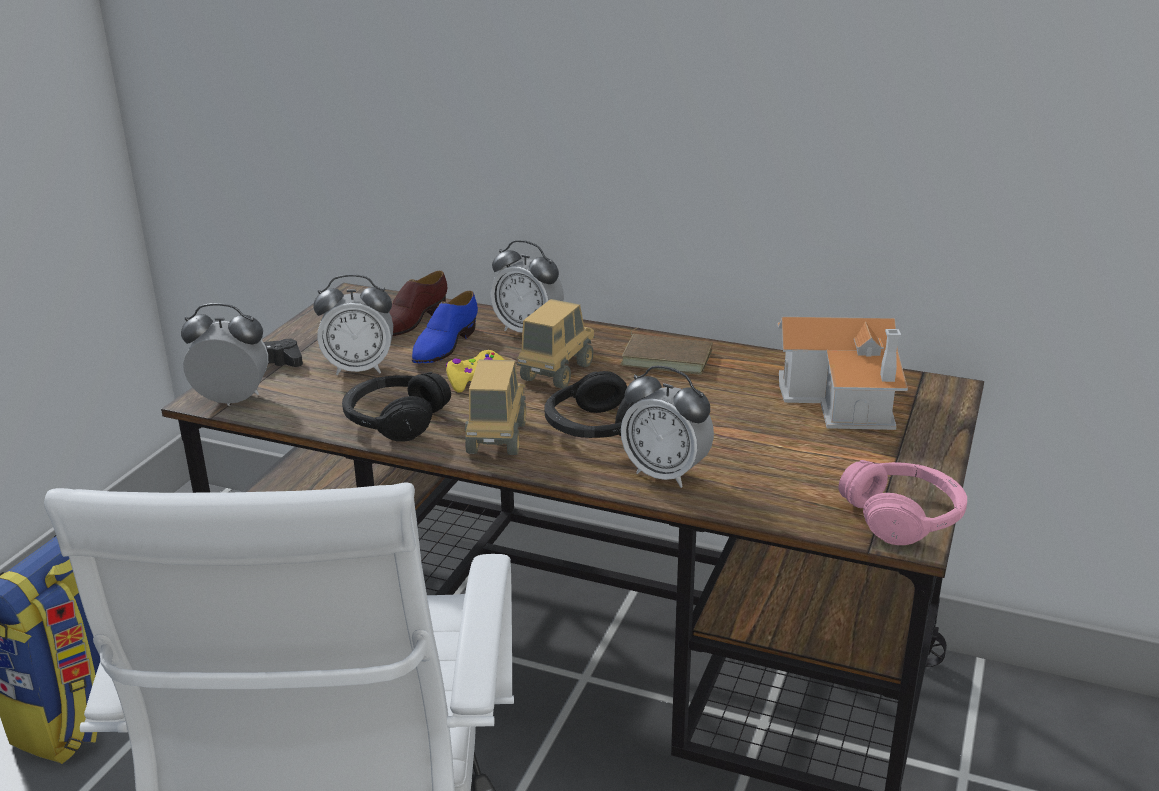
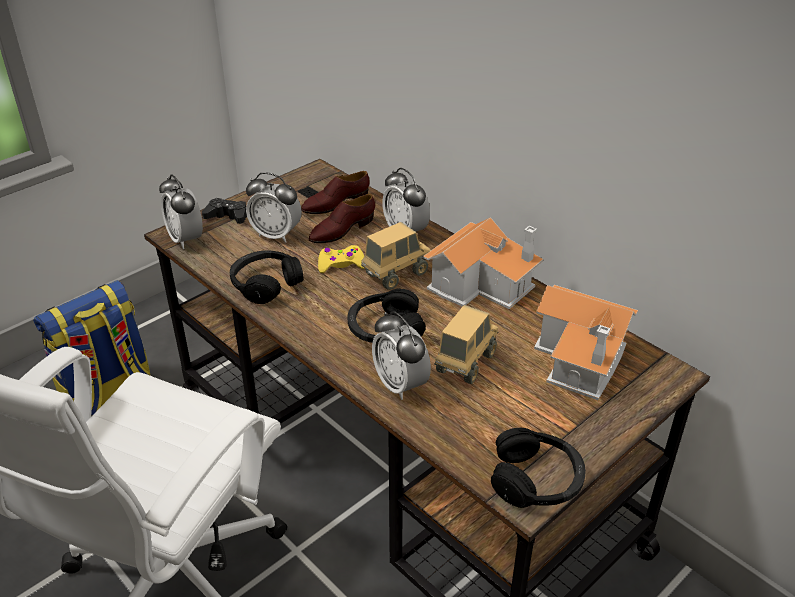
camera: 25 degrees right, 10 degrees up
(232, 400) = (186, 239): alarm clock -> alarm clock turned 150 degrees counterclockwise
(444, 346) = (341, 230): blue shoe -> brown shoe
(497, 439) = (315, 319): toy truck -> toy truck (465, 363)
(668, 357) = (482, 283): brown book -> toy house
(903, 517) = (536, 480): pink headphones -> black headphones

